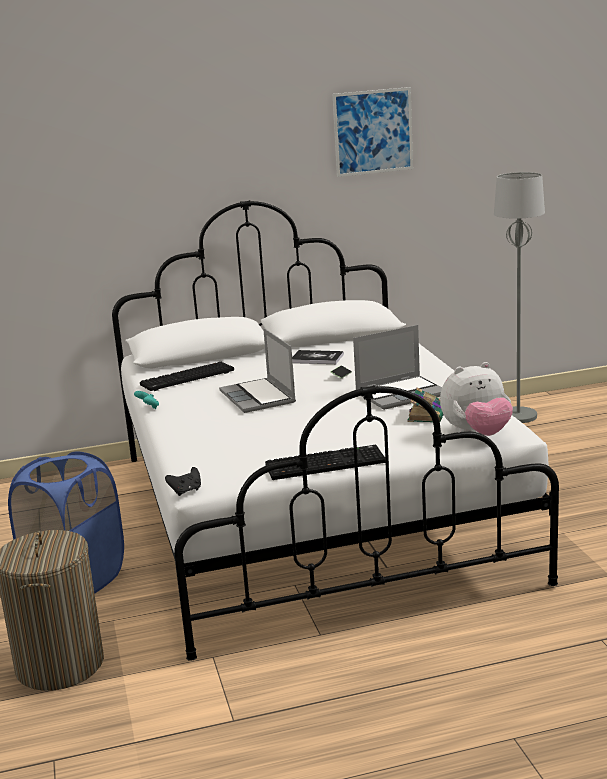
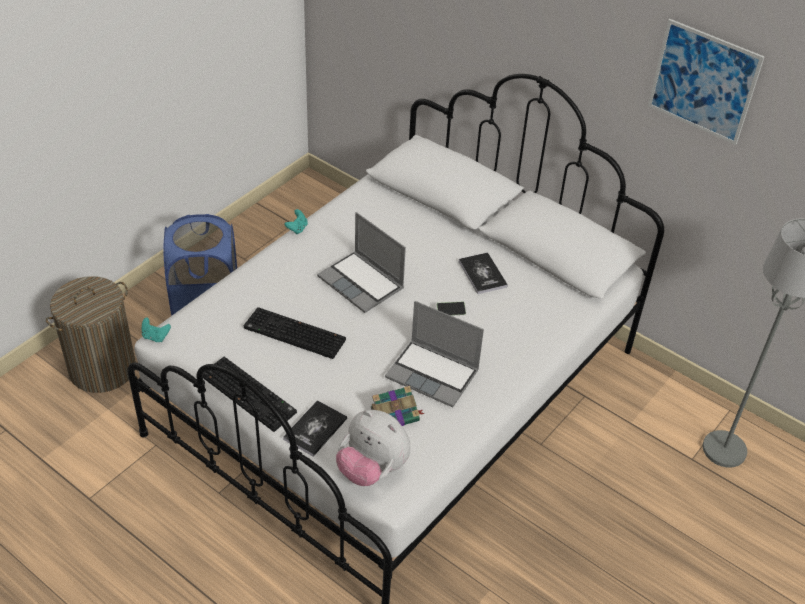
camera: 50 degrees right, 25 degrees up
(186, 491) = (155, 337): black game controller -> turquoise game controller
(187, 378) = (374, 216): keyboard -> keyboard (293, 335)
(259, 397) = (362, 283): laptop -> laptop turned 75 degrees counterclockwise
(404, 446) = (315, 429): none -> book

